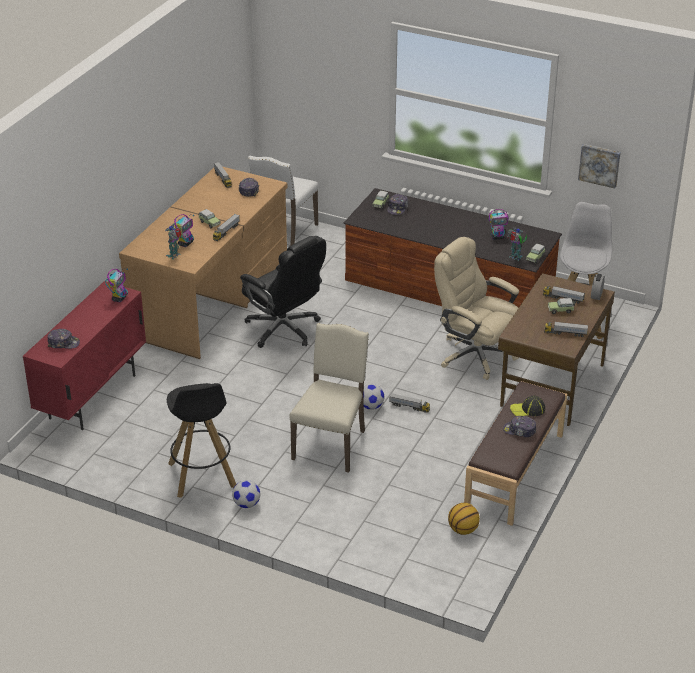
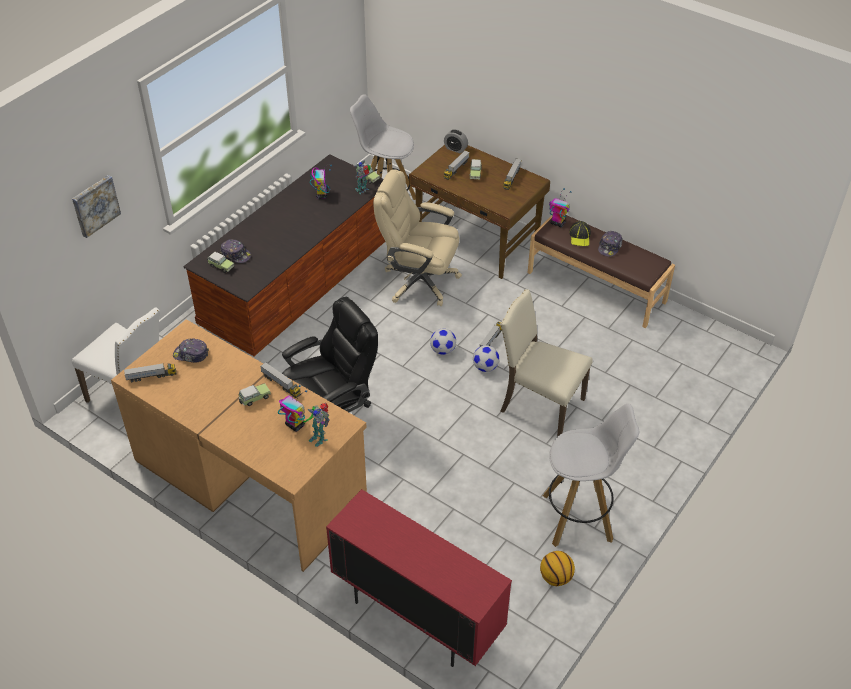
camera: 80 degrees left, 10 degrees up
(63, 343) = (459, 575): cap -> none
(119, 298) = (371, 511): toy robot -> toy robot (557, 223)
(202, 476) = (579, 517): black stool -> white stool
(246, 504) = (626, 484): football -> football (442, 350)
(463, 530) = (671, 333): basketball -> basketball (555, 577)
(474, 354) = (418, 281): beige office chair -> beige office chair turned 60 degrees clockwise
(599, 165) = (328, 71): picture -> picture (95, 205)

